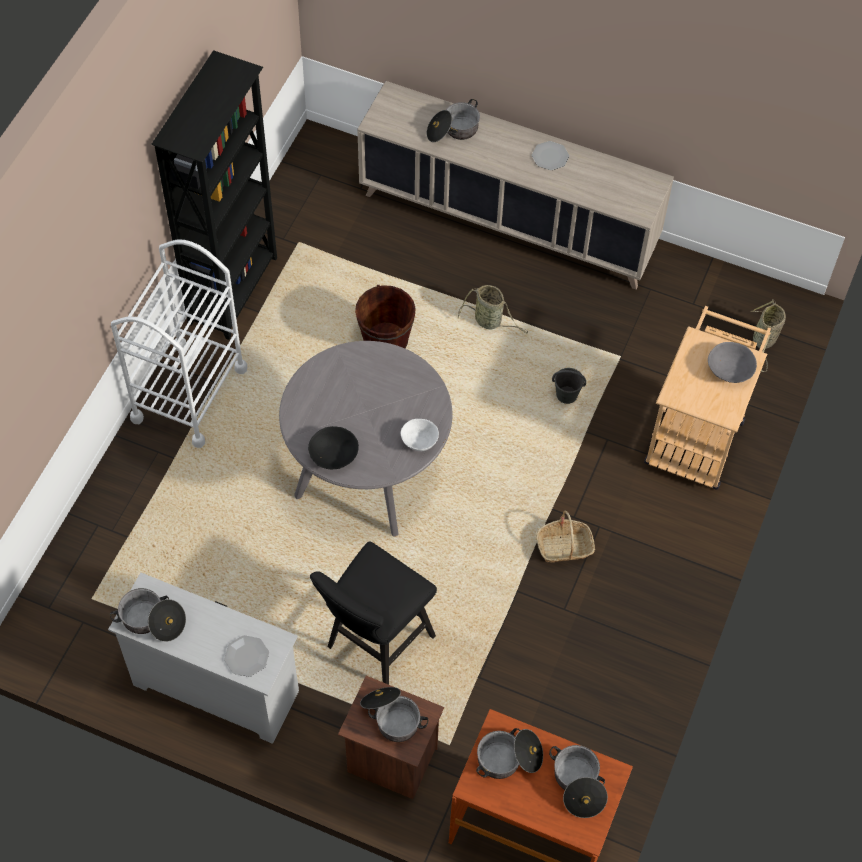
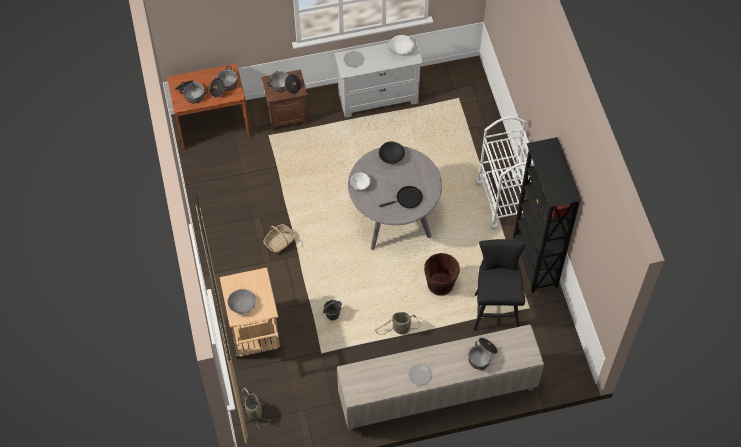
camera: 145 degrees right, 0 degrees up
(152, 621) = (401, 49): cooking pot -> white bowl
(368, 377) = (407, 199): none -> black frying pan
(375, 645) = (329, 152): black stool -> black stool (495, 308)

